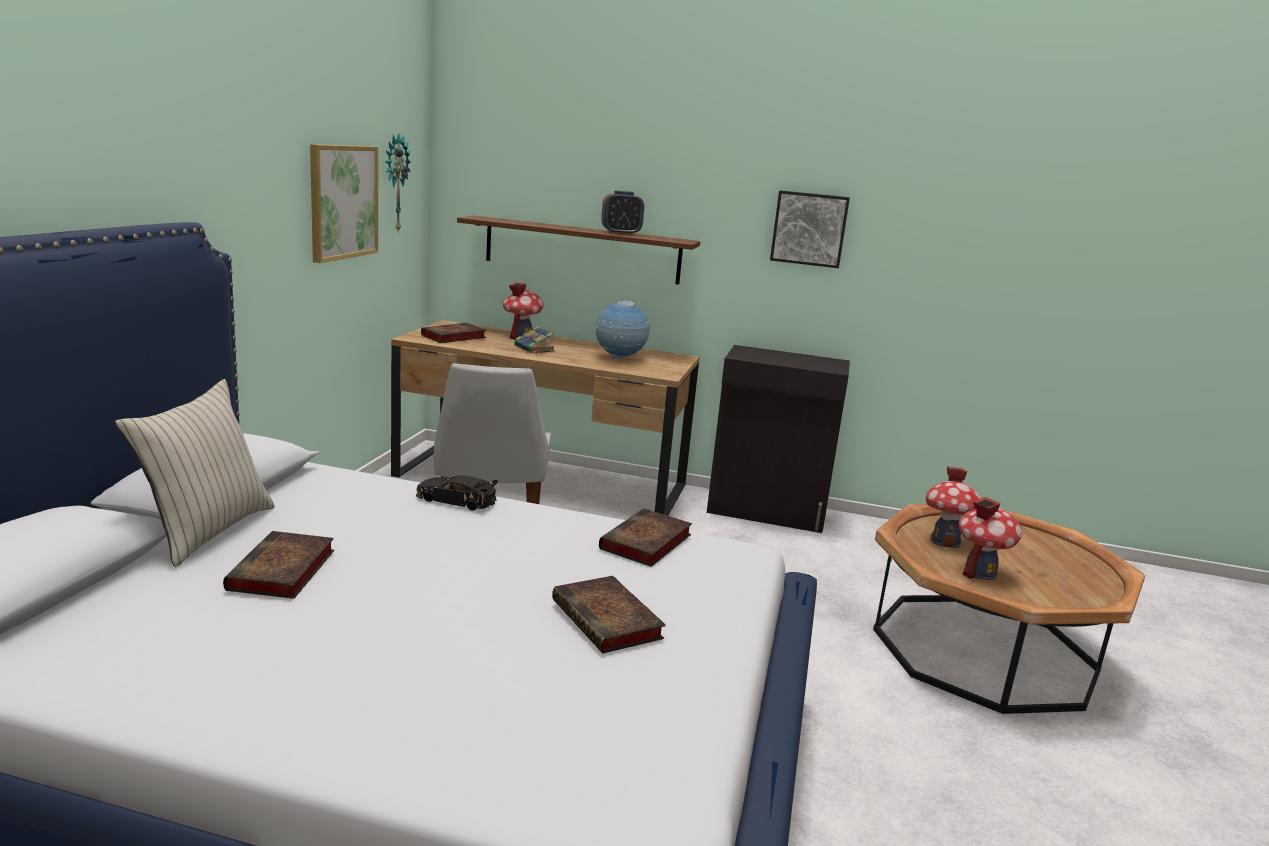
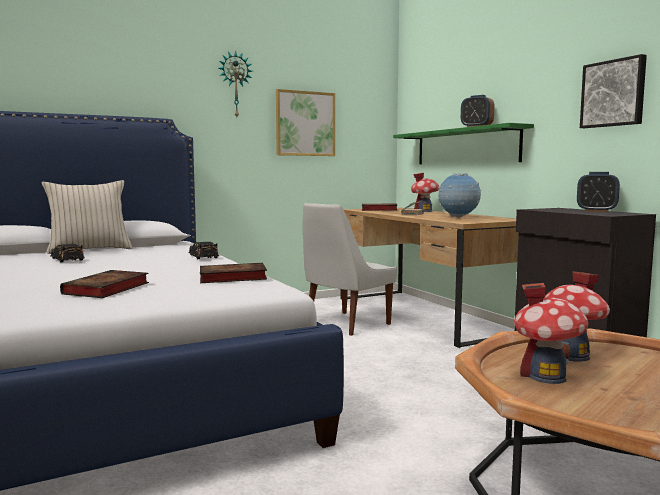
camera: 50 degrees right, 10 degrees down
(282, 572) = (67, 259): book -> black toy car
(394, 183) = (357, 117): wall clock -> wall clock (235, 85)
(582, 250) = (465, 147): brown shelf -> green shelf
(796, 356) = (596, 211): none -> alarm clock

